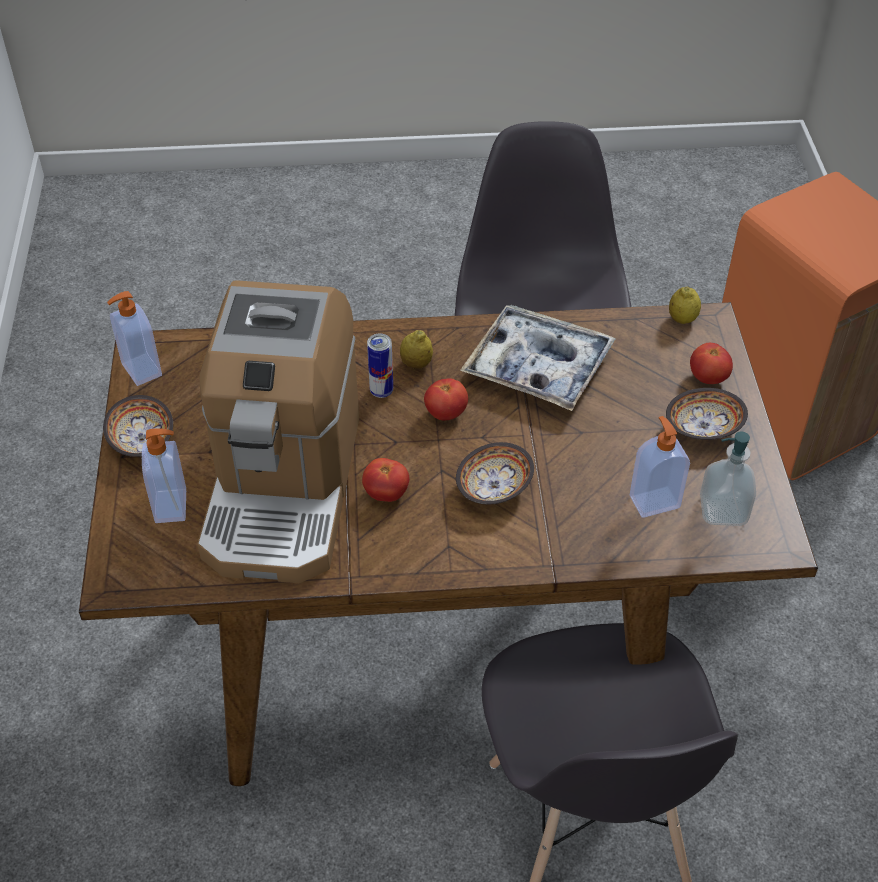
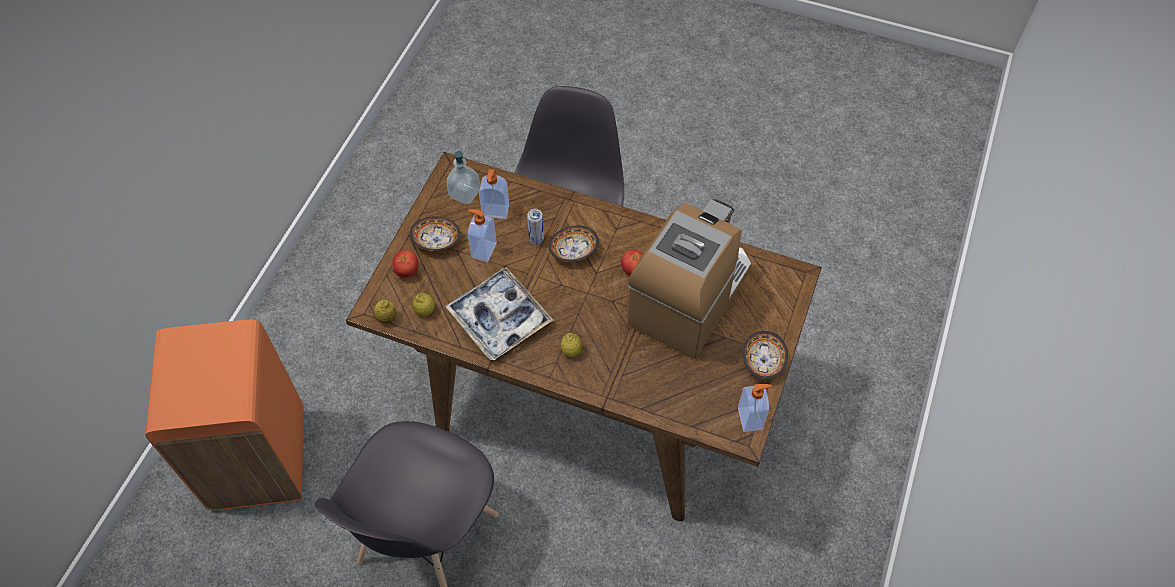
camera: 155 degrees left, 10 degrees up
(172, 506) = (756, 308): soap dispenser -> soap dispenser (483, 250)
(381, 391) = (603, 339): can -> can (536, 240)
(446, 413) = (573, 308): tomato -> none
(642, 343) = (425, 310): none -> lemon

